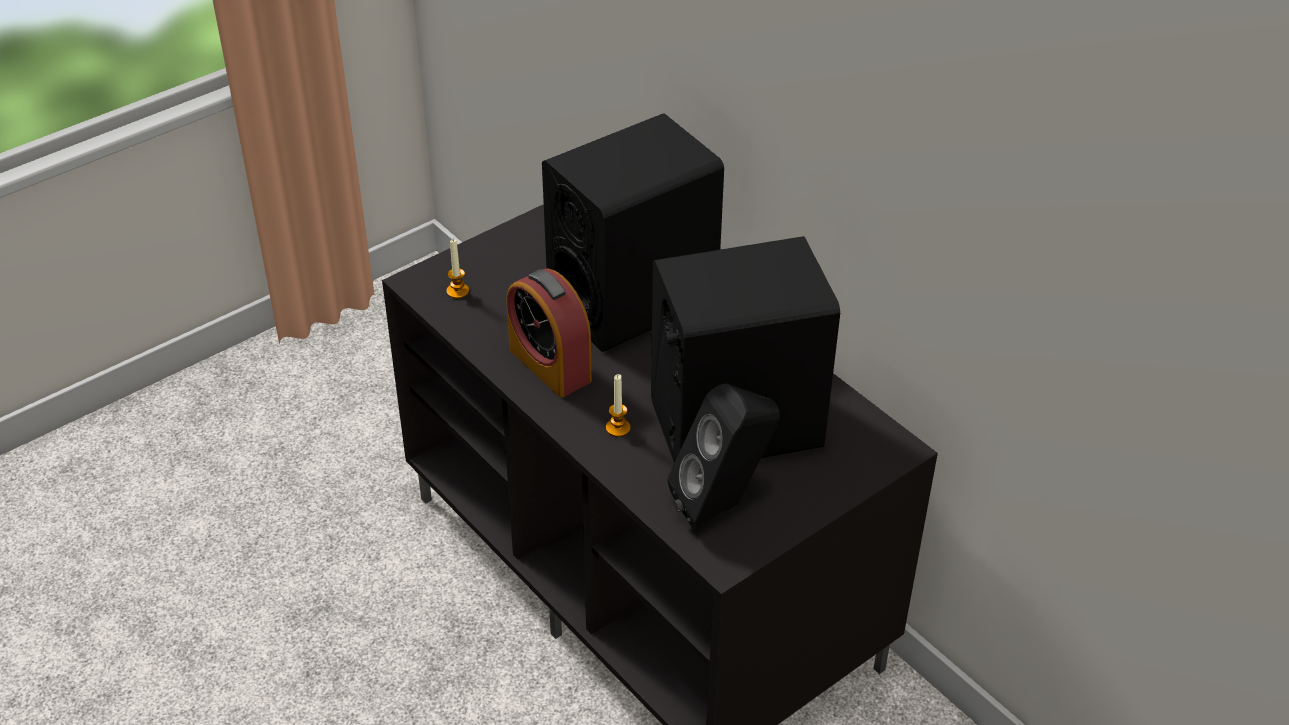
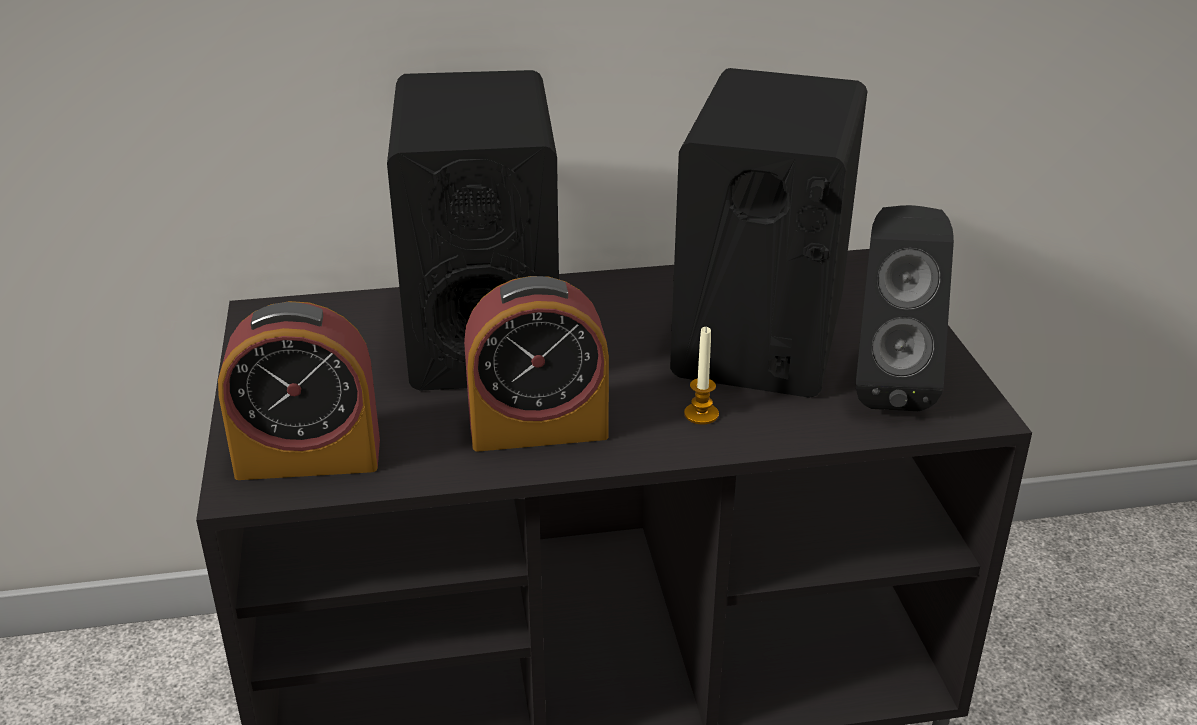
camera: 60 degrees left, 10 degrees down
(457, 291) = (308, 457): candle -> alarm clock

